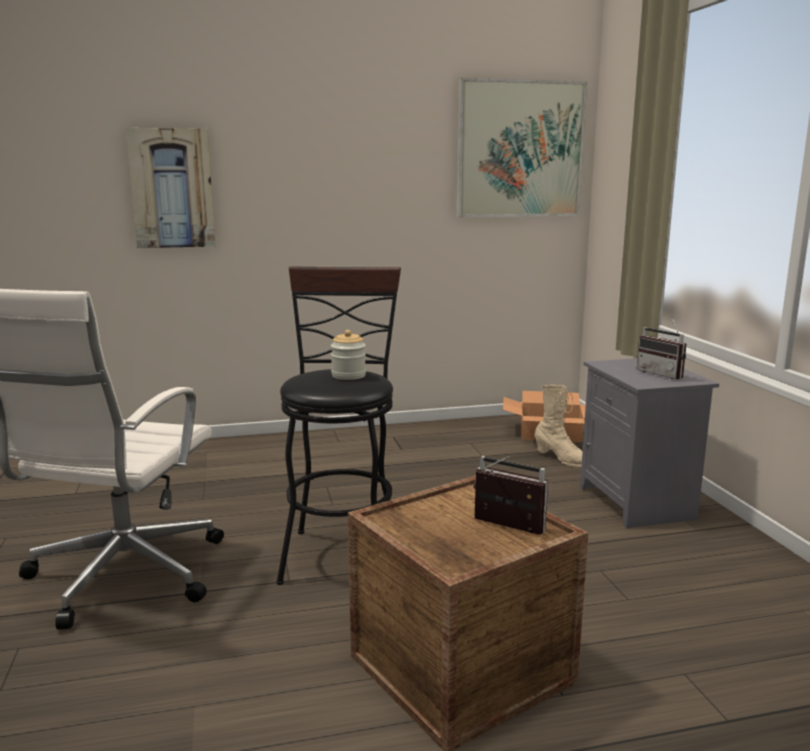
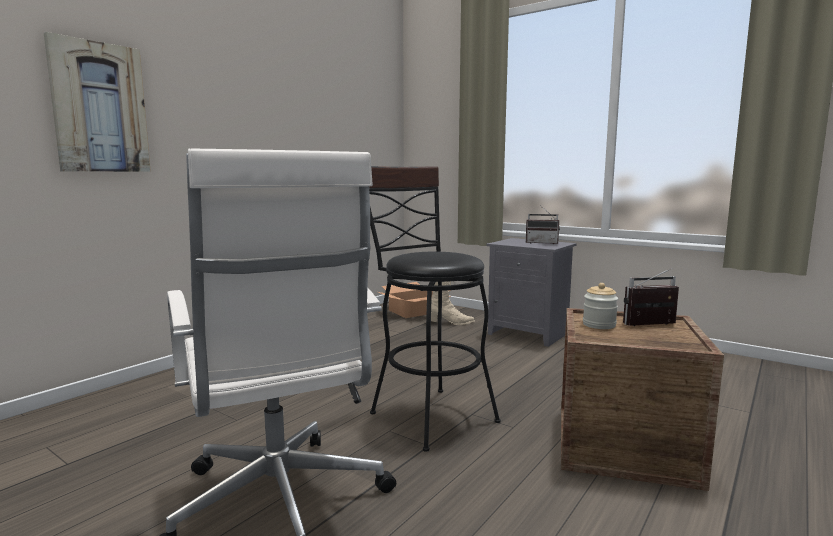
camera: 40 degrees left, 5 degrees down
(348, 375) = (440, 253): jar -> jar (599, 325)
(520, 149) = (367, 105): picture -> none

